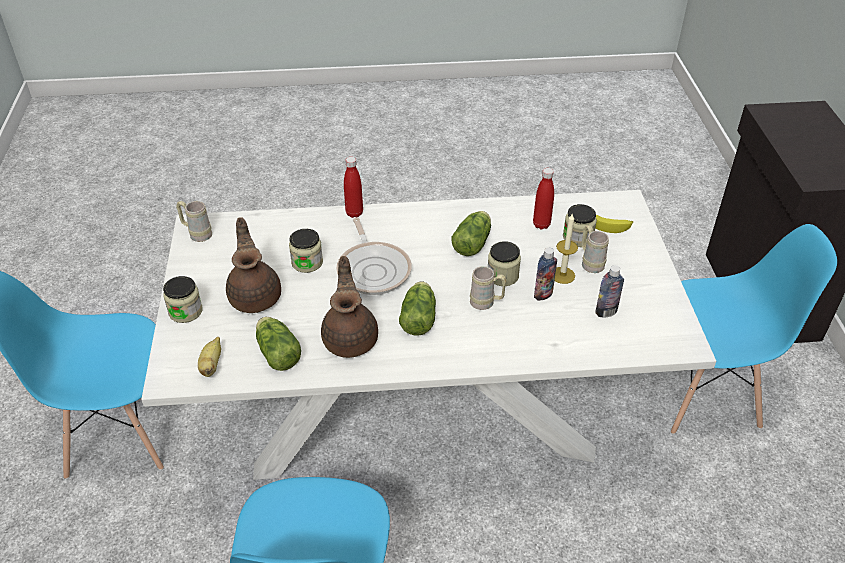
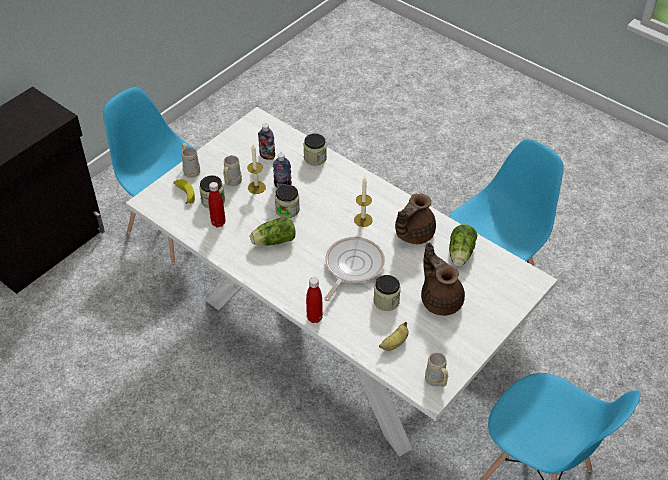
camera: 135 degrees left, 5 degrees up
(185, 311) = (492, 319): jar -> jar (315, 158)
(211, 365) = (503, 272): banana -> banana (394, 344)
(255, 296) = (440, 299): brown teapot -> brown teapot turned 120 degrees clockwise
(419, 317) = (363, 220): lettuce -> candle
(486, 303) = (318, 202): beige mug -> beige mug (190, 170)

